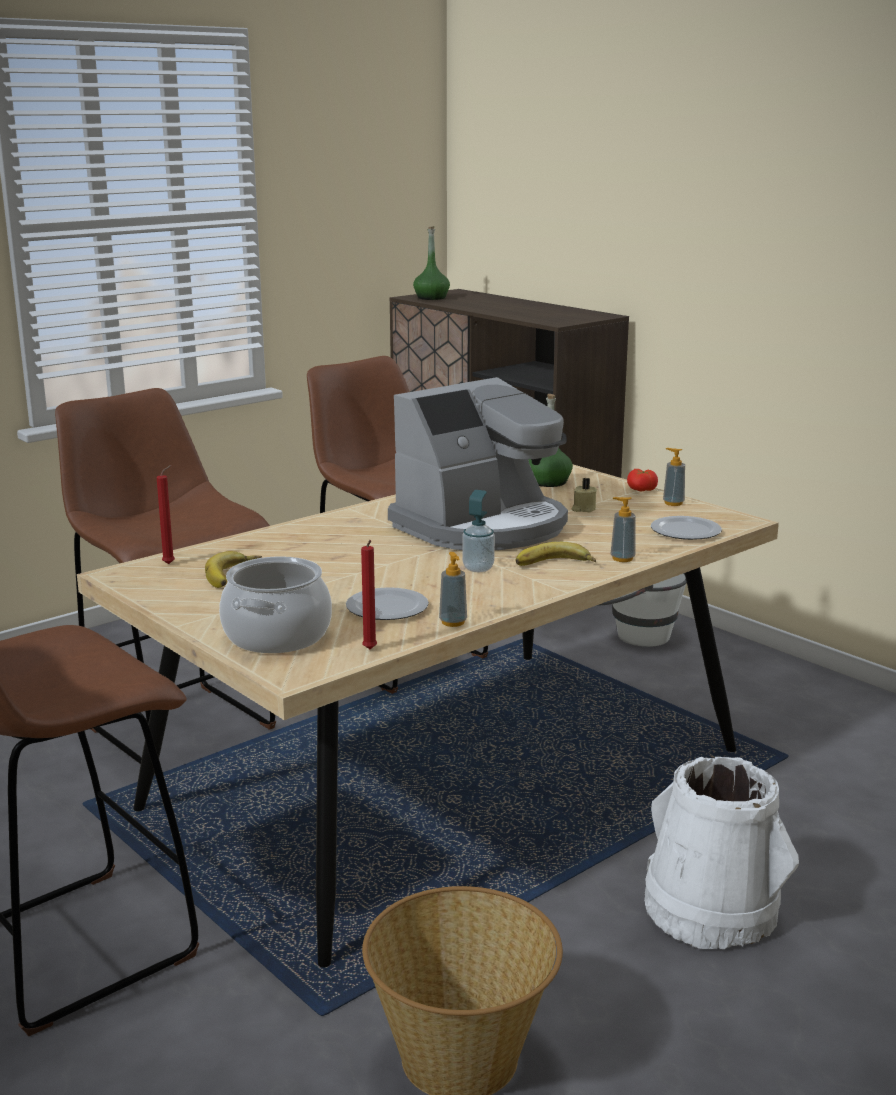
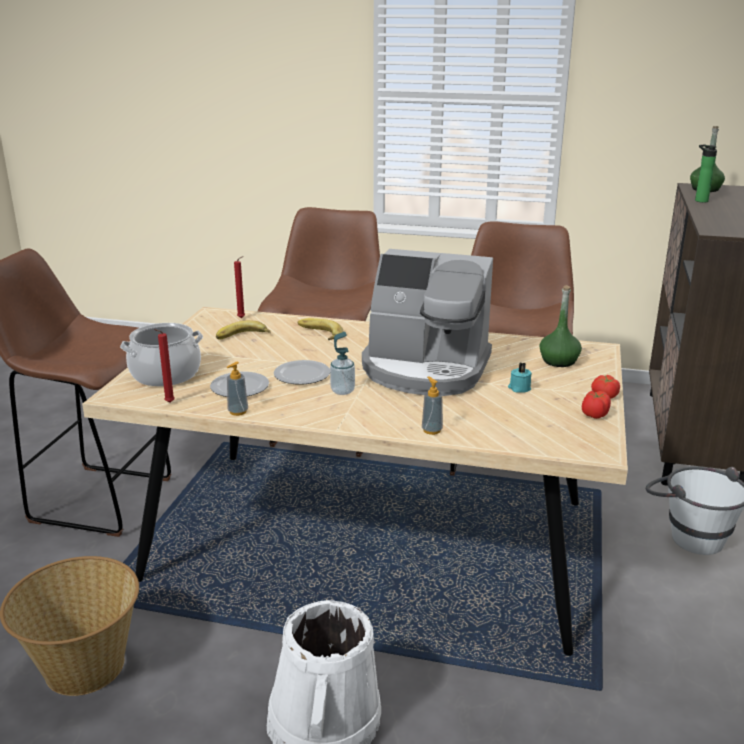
camera: 55 degrees right, 5 degrees up
(461, 306) = (699, 200): none -> bottle
(555, 565) = (384, 411): banana -> banana (318, 334)
(583, 509) = (519, 388): beige candle -> turquoise candle
(673, 503) = (594, 415): soap dispenser -> tomato
(685, 531) = (533, 436): plate -> plate (303, 374)

